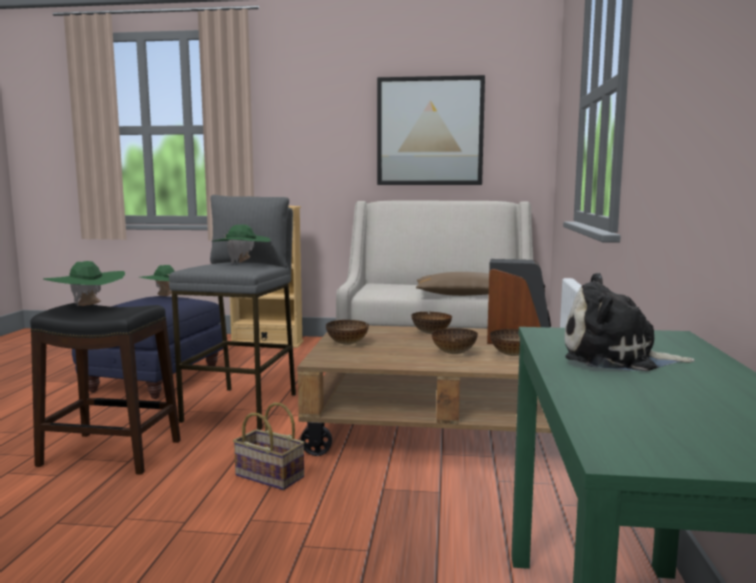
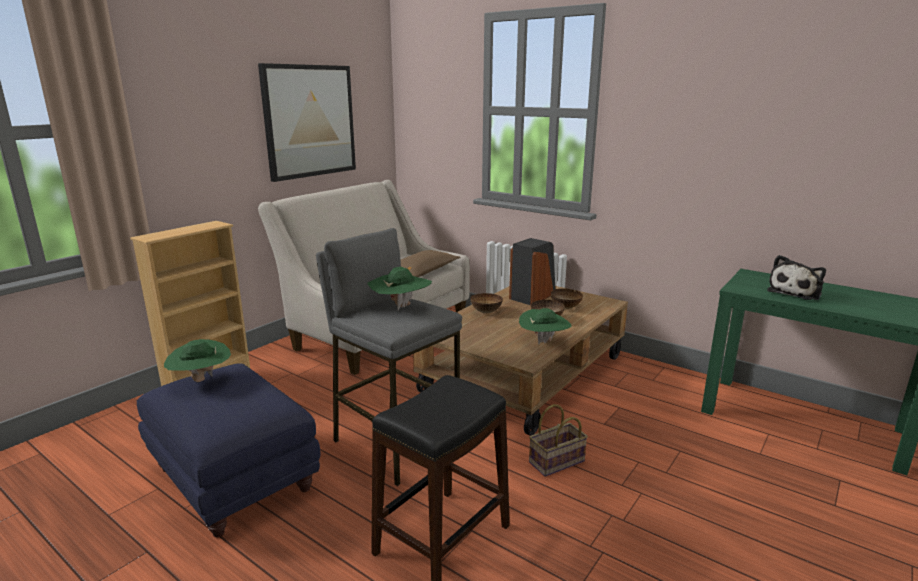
camera: 60 degrees left, 10 degrees up
(88, 307) = (426, 409): green hat -> green hat (543, 341)
(347, 344) = (486, 343): bowl -> none

